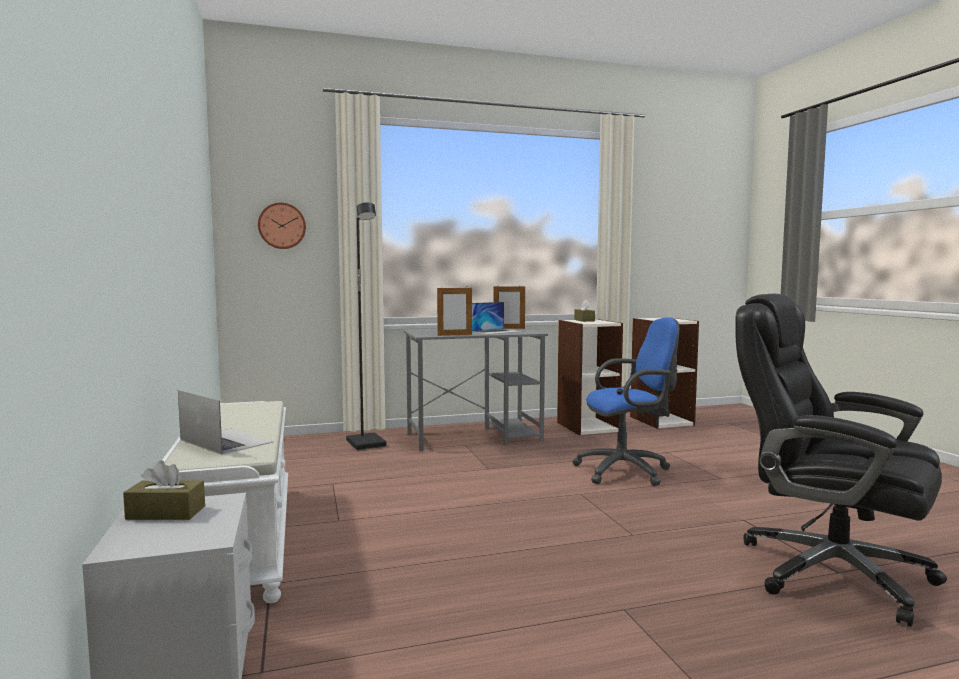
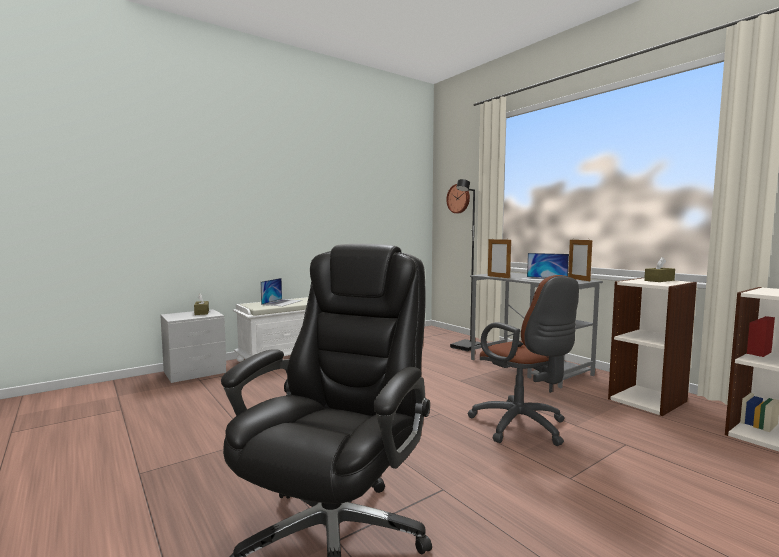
camera: 70 degrees right, 0 degrees up
(627, 471) = (523, 427): blue office chair -> brown office chair

